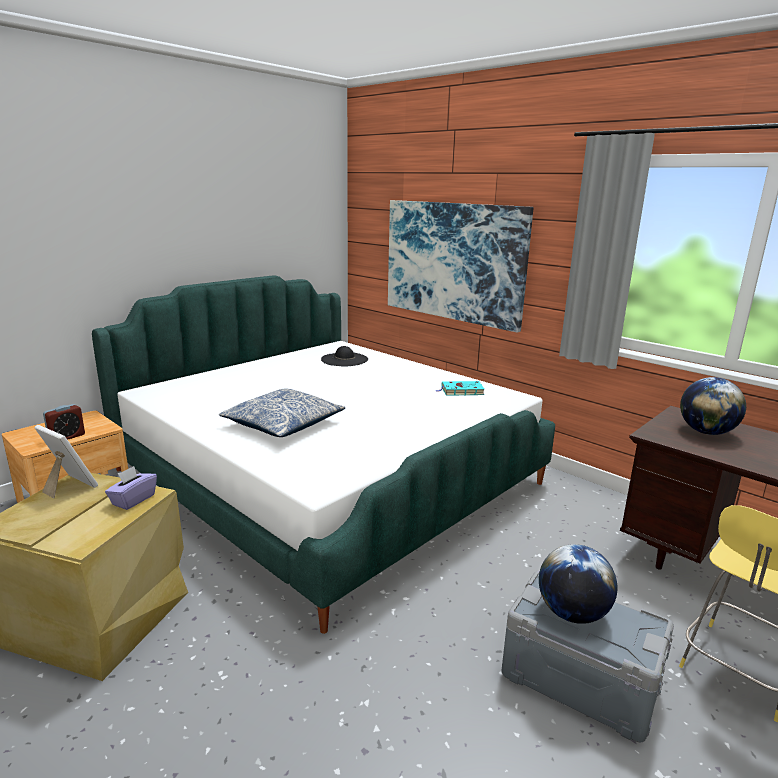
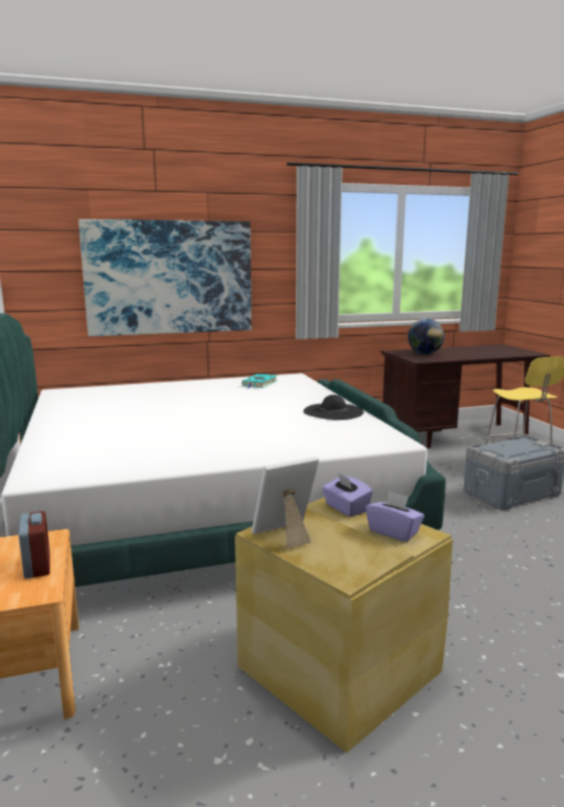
camera: 60 degrees left, 5 degrees down
(83, 530) = (394, 532): none -> purple tissue box
(283, 424) = (251, 435): pillow -> none
(344, 359) = (110, 396): black hat -> black hat (333, 412)
(572, 613) = (511, 451): globe -> none

